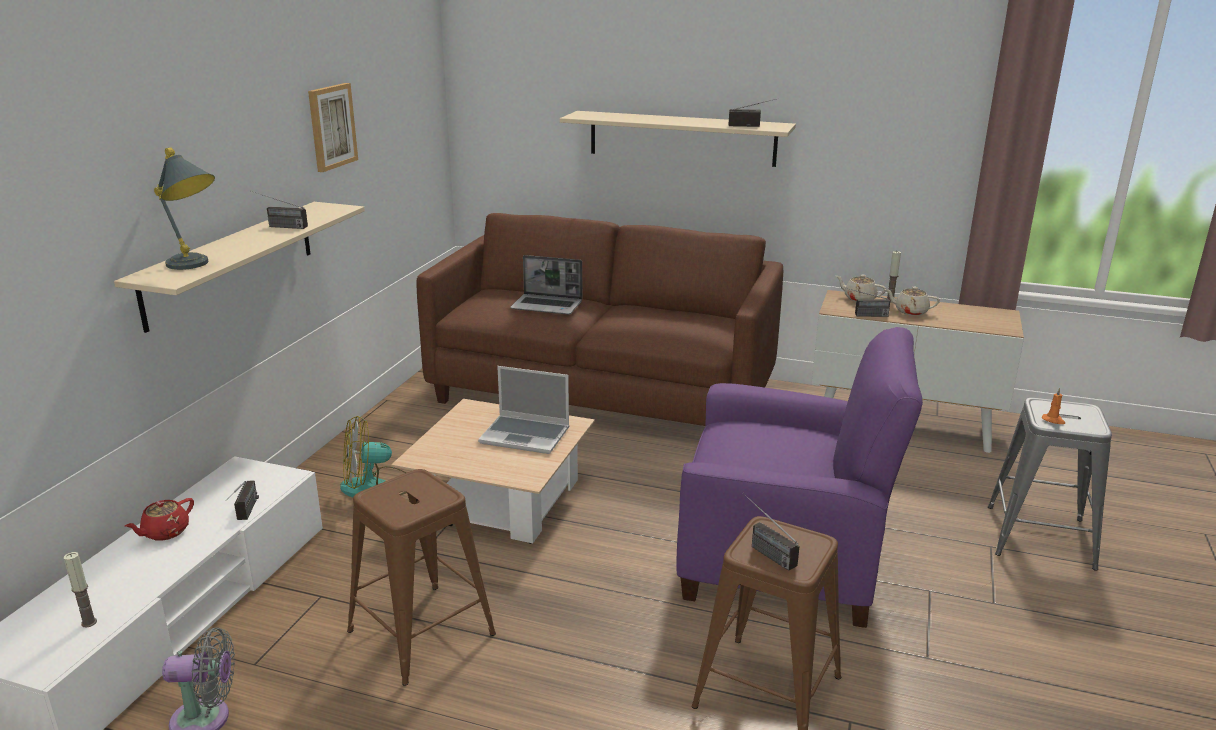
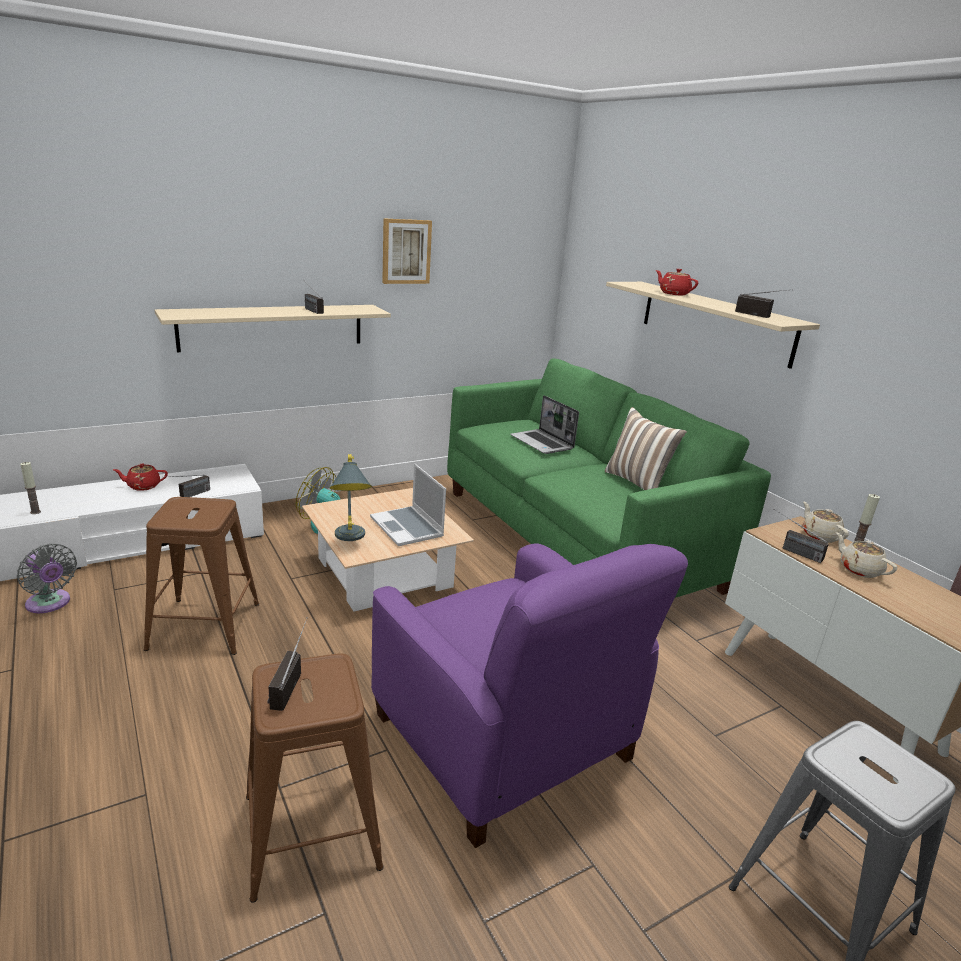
camera: 40 degrees right, 0 degrees up
(195, 266) = (205, 314): grey table lamp -> grey table lamp (350, 539)
(603, 393) = (576, 538): brown sofa -> green sofa
(641, 118) = (673, 293): none -> red teapot
(673, 311) = (638, 483): none -> pillow
(1053, 420) = (845, 762): orange candle -> none

